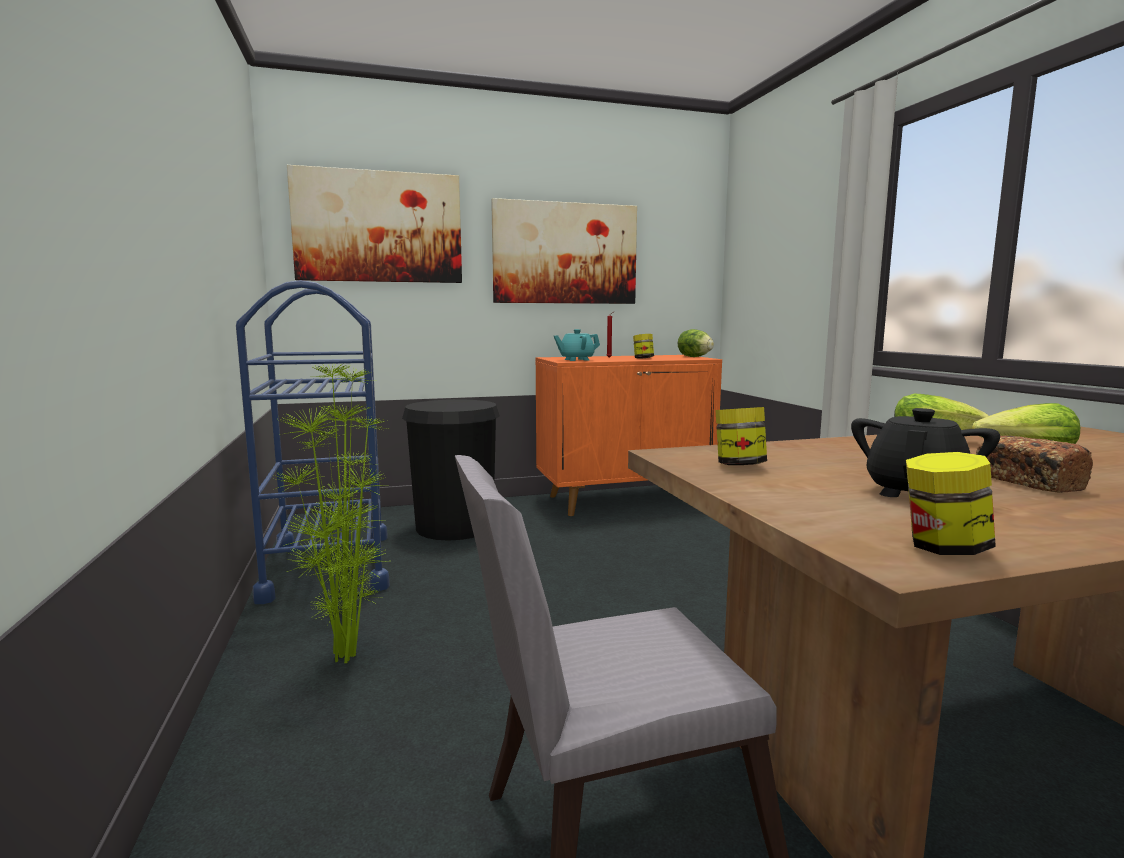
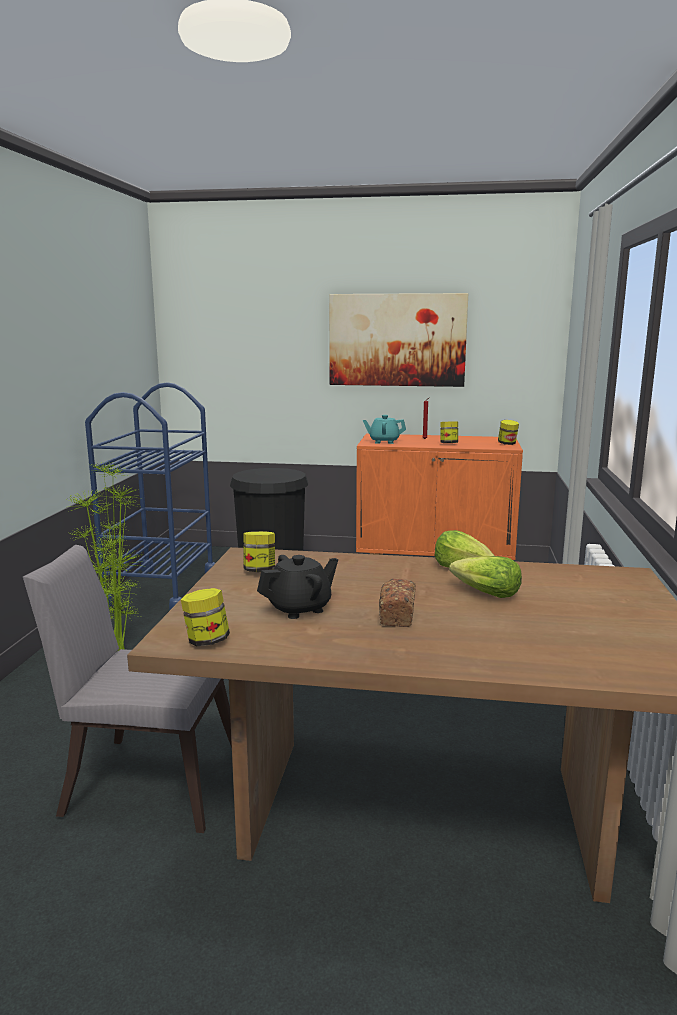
camera: 25 degrees right, 5 degrees up
(378, 227) = (238, 322): picture -> none
(694, 357) = (507, 444): lettuce -> jar

